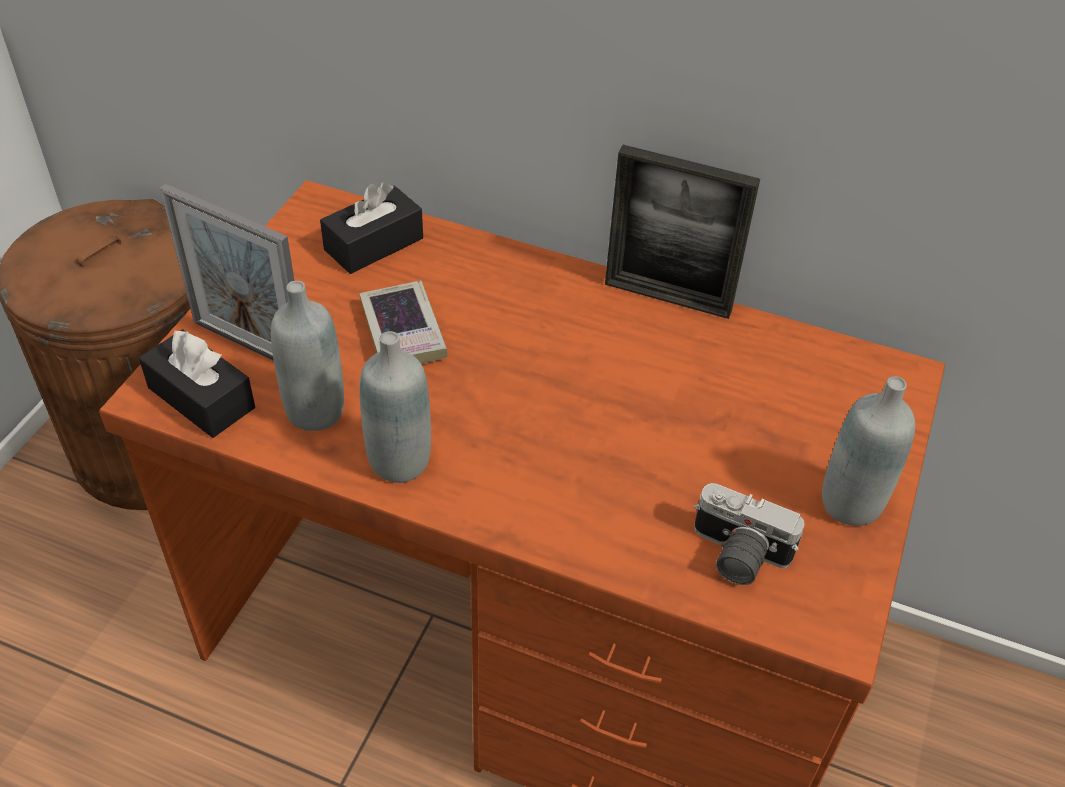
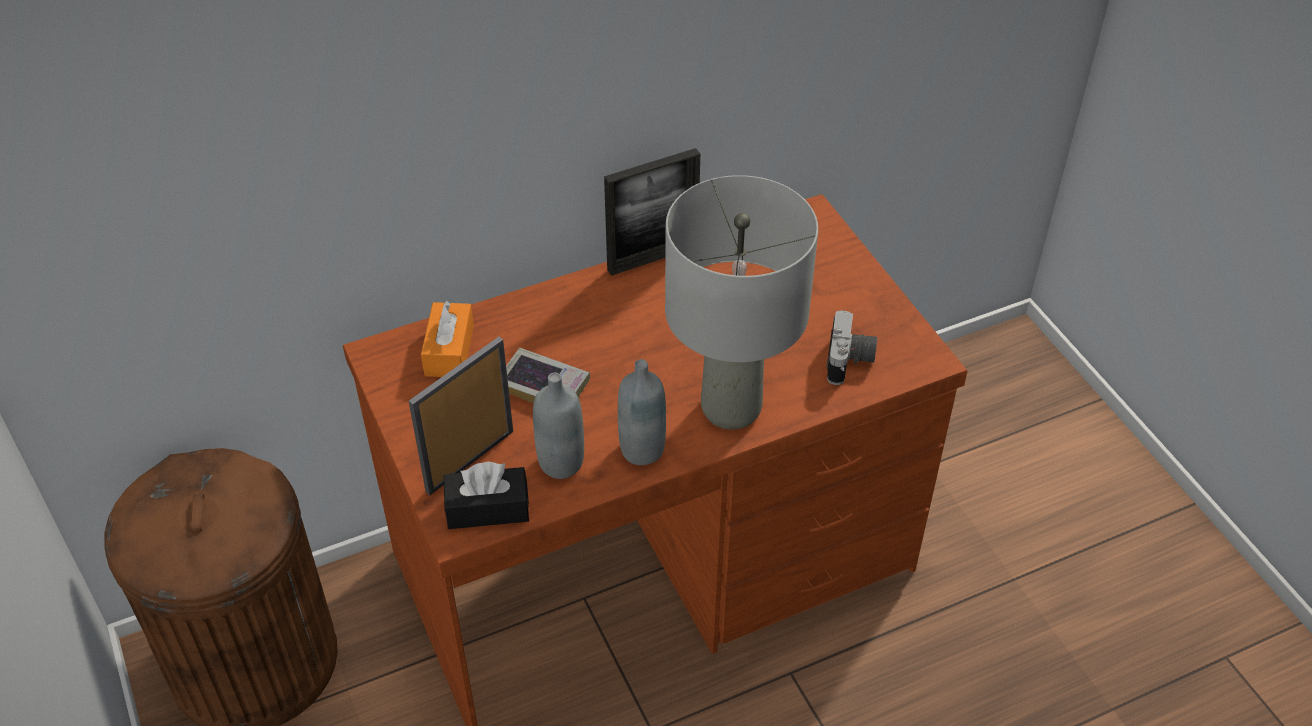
camera: 45 degrees left, 0 degrees up
(250, 346) = (470, 461): picture frame -> picture frame turned 150 degrees clockwise
(374, 244) = (449, 350): black tissue box -> orange tissue box
(539, 497) = (731, 409): none -> grey table lamp
(736, 556) = (850, 361): camera -> camera turned 60 degrees counterclockwise
(850, 503) = (866, 297): grey bottle -> none

